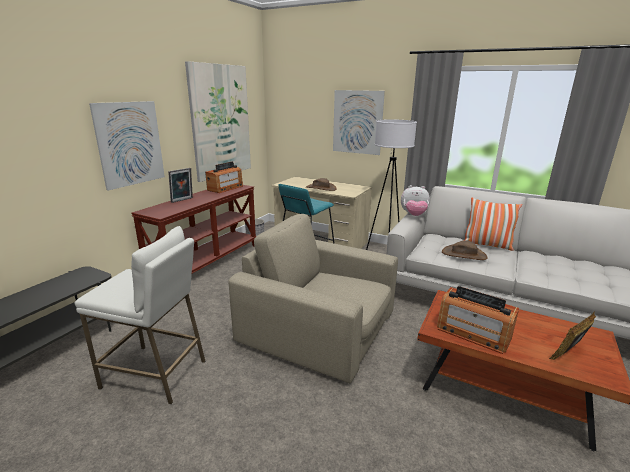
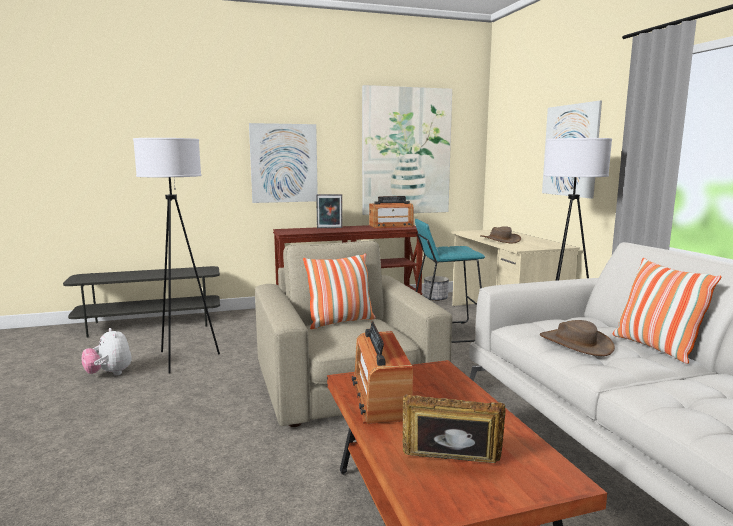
camera: 45 degrees right, 10 degrees down
(155, 374) = (183, 359): white stool -> white floor lamp
(313, 285) = (340, 322): none -> pillow
(413, 215) = (564, 281): plush toy -> plush toy (109, 374)

